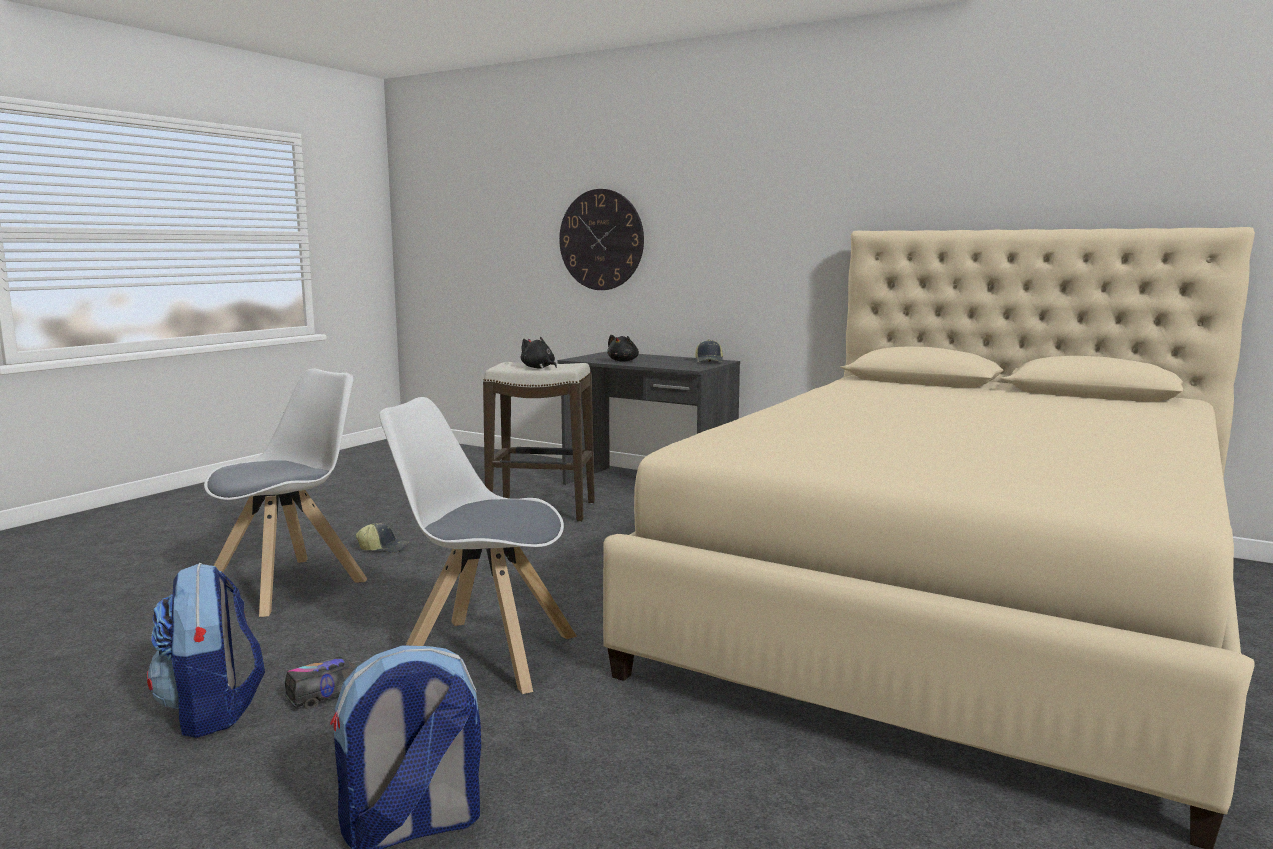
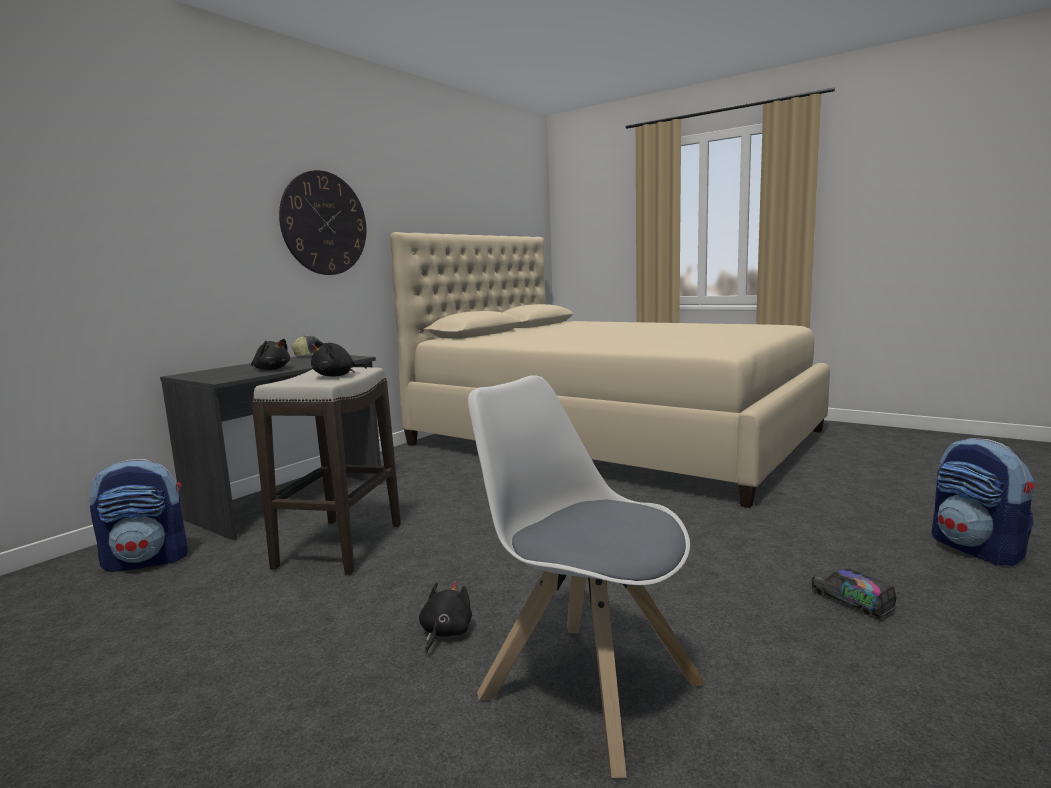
camera: 85 degrees left, 0 degrees up
(212, 711) = (935, 658): backpack -> backpack (148, 560)
(384, 548) = (445, 633): cap -> black plush toy
(483, 654) = (737, 548): chair -> none
(601, 240) = (119, 233): wall clock -> wall clock (324, 223)

